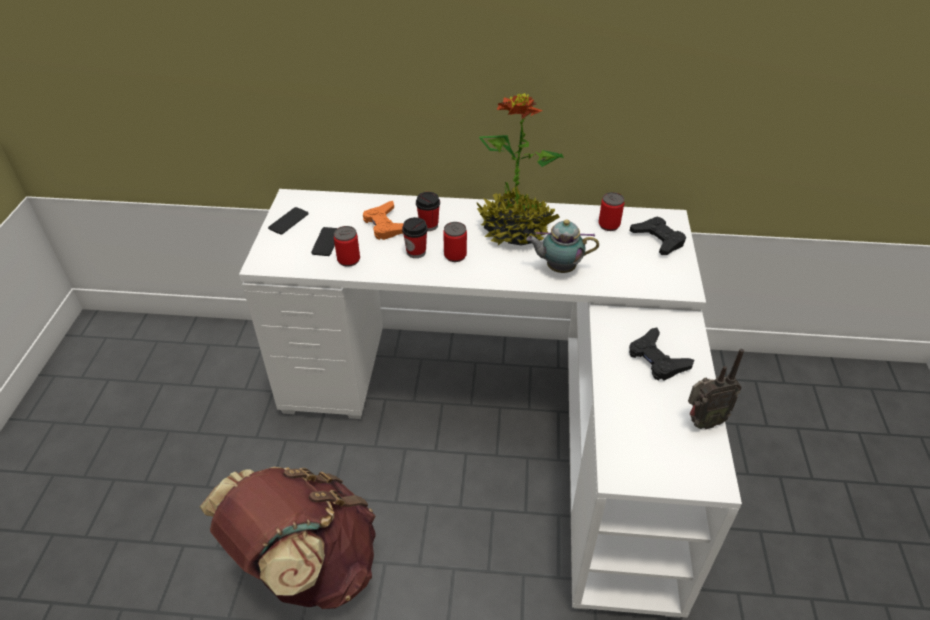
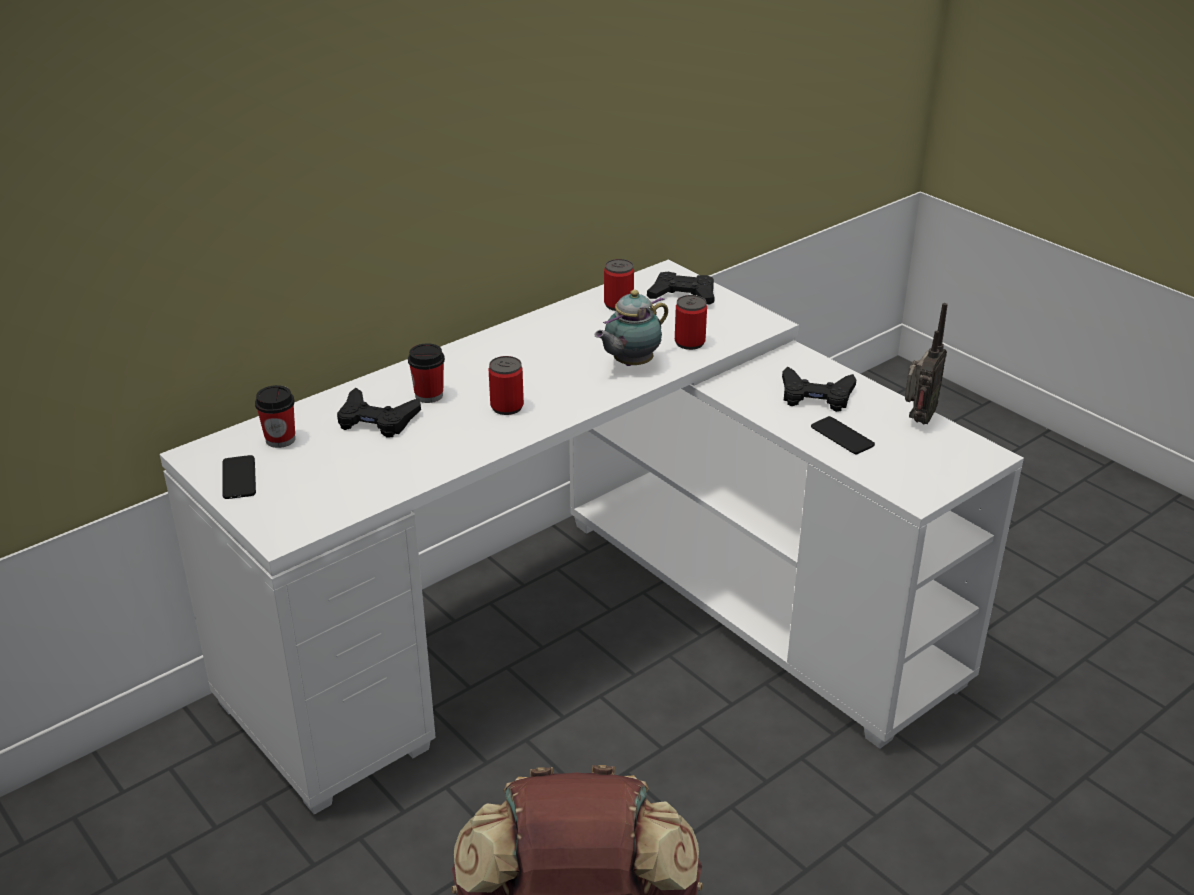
camera: 45 degrees left, 10 degrees down
(326, 242) = (330, 472): phone -> phone (842, 436)
(348, 260) = (390, 473): can -> can (689, 343)
(386, 225) = (376, 420): orange game controller -> black game controller
(416, 252) = (457, 426): cup -> cup (280, 439)
(515, 230) = (533, 353): potted plant -> none

